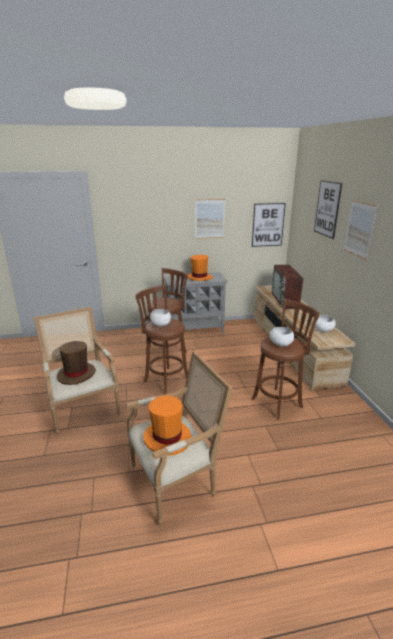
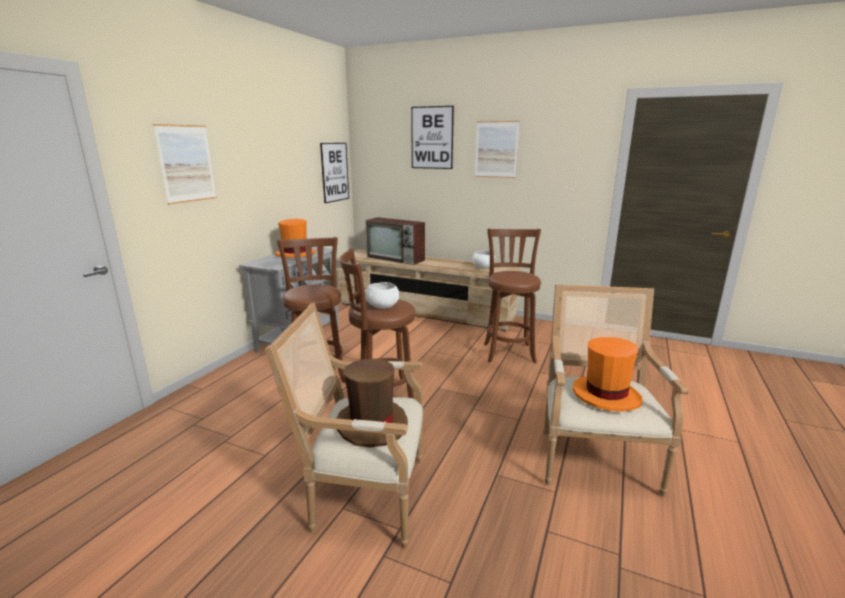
camera: 55 degrees left, 5 degrees down
(210, 219) = (279, 165): picture -> picture (186, 164)
(280, 344) = (517, 276): white bowl -> none

